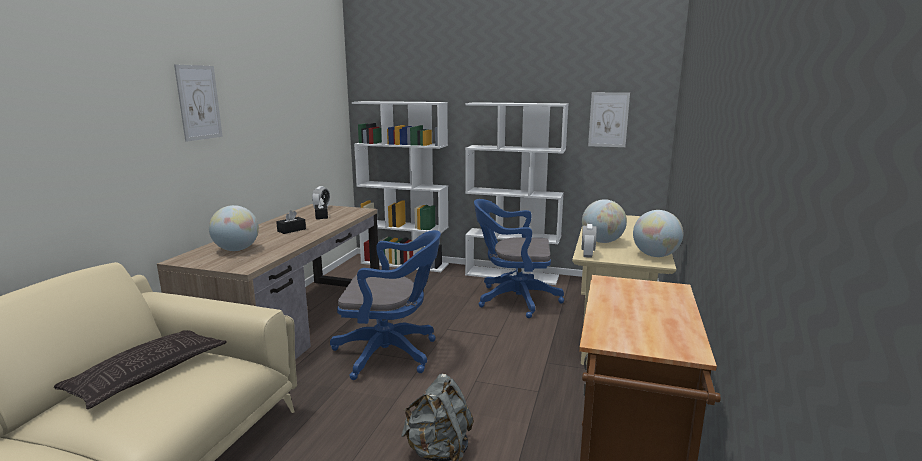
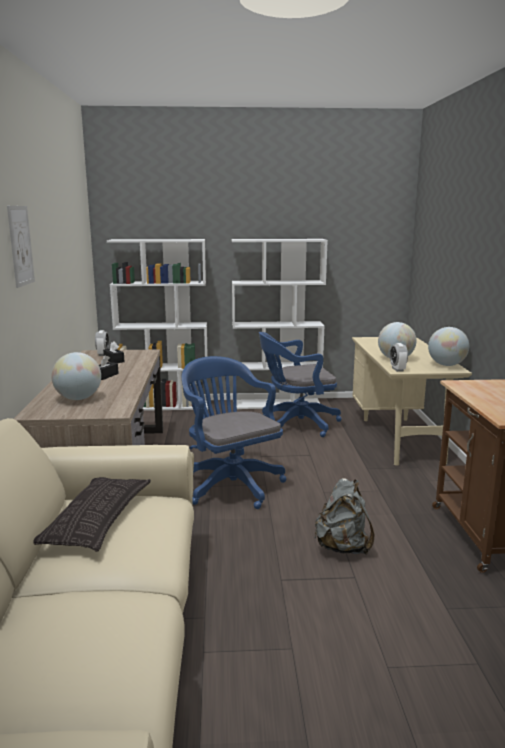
camera: 20 degrees left, 0 degrees up
(391, 353) = (230, 483): blue office chair -> blue office chair turned 105 degrees counterclockwise
(608, 119) = (357, 253): picture -> none

